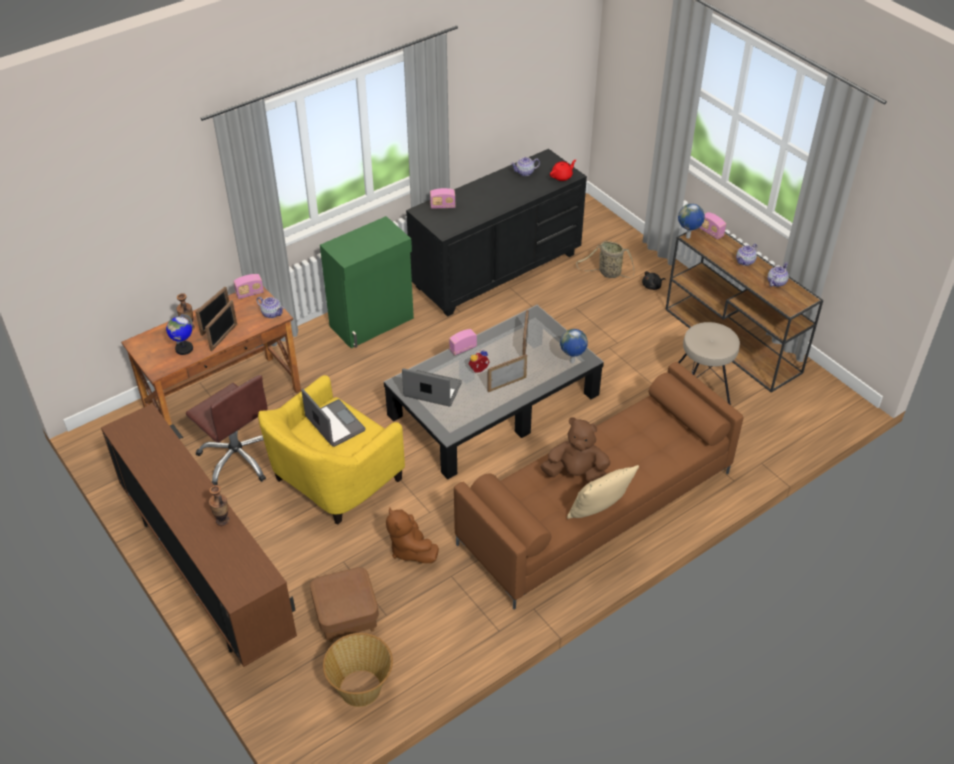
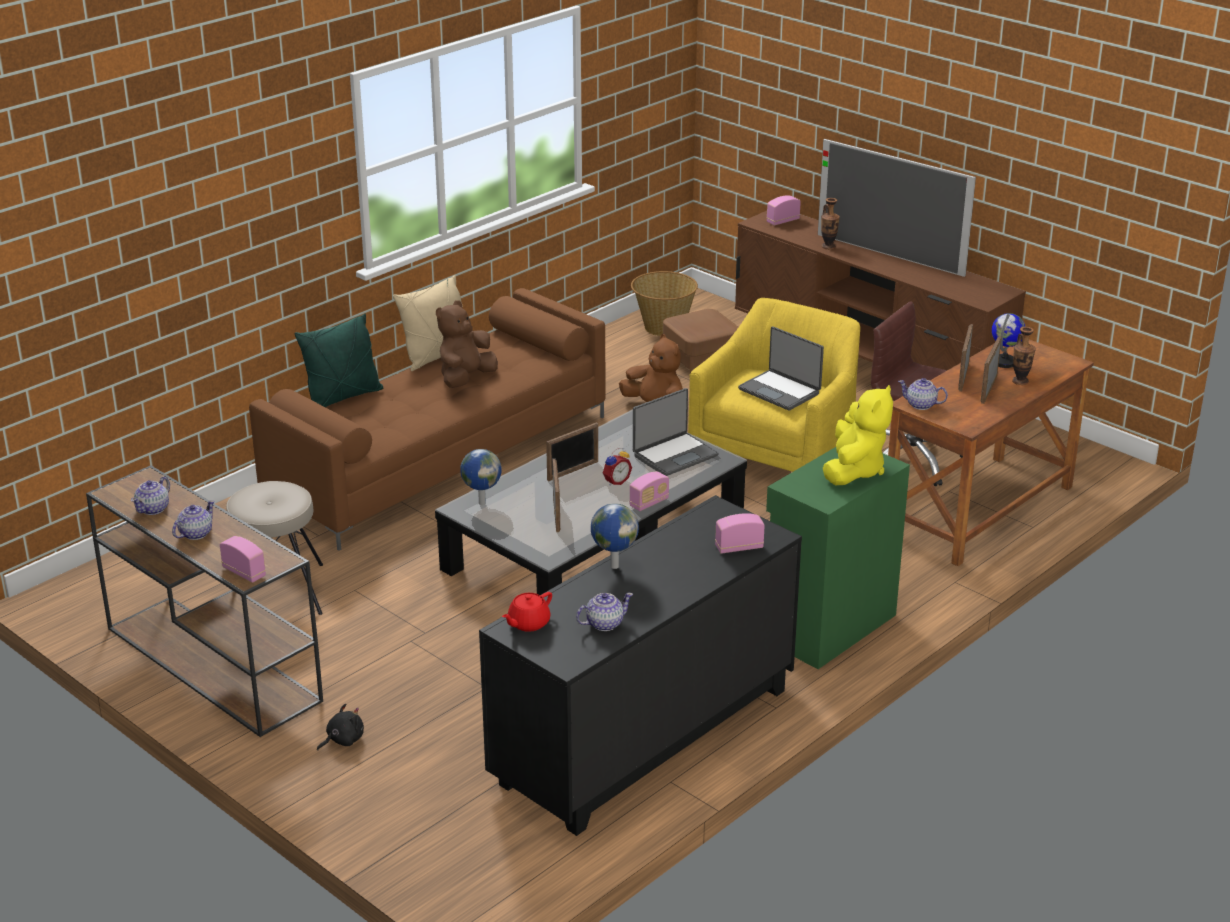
camera: 170 degrees right, 15 degrees down
(175, 498) = (889, 255): none -> television
(250, 293) = (972, 423): radio -> radio (782, 221)
(355, 243) = (854, 470): none -> yellow plush toy
(432, 390) = (674, 455): laptop -> laptop turned 45 degrees counterclockwise
(576, 475) = (465, 379): brown plush toy -> brown plush toy turned 120 degrees clockwise
(608, 273) = (429, 756): basket -> none
(674, 464) = (343, 397): none -> green pillow
(688, 237) = (288, 561): globe -> globe (613, 566)

